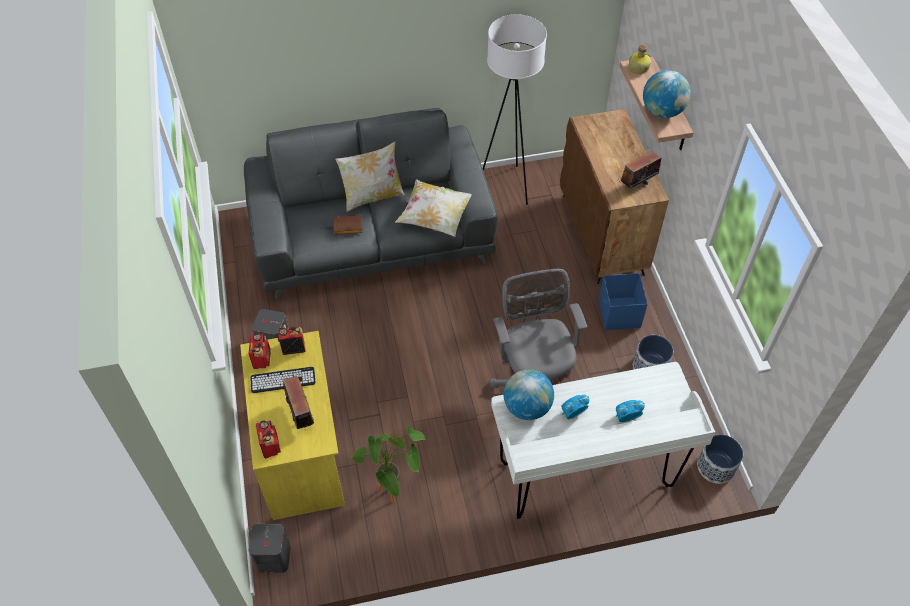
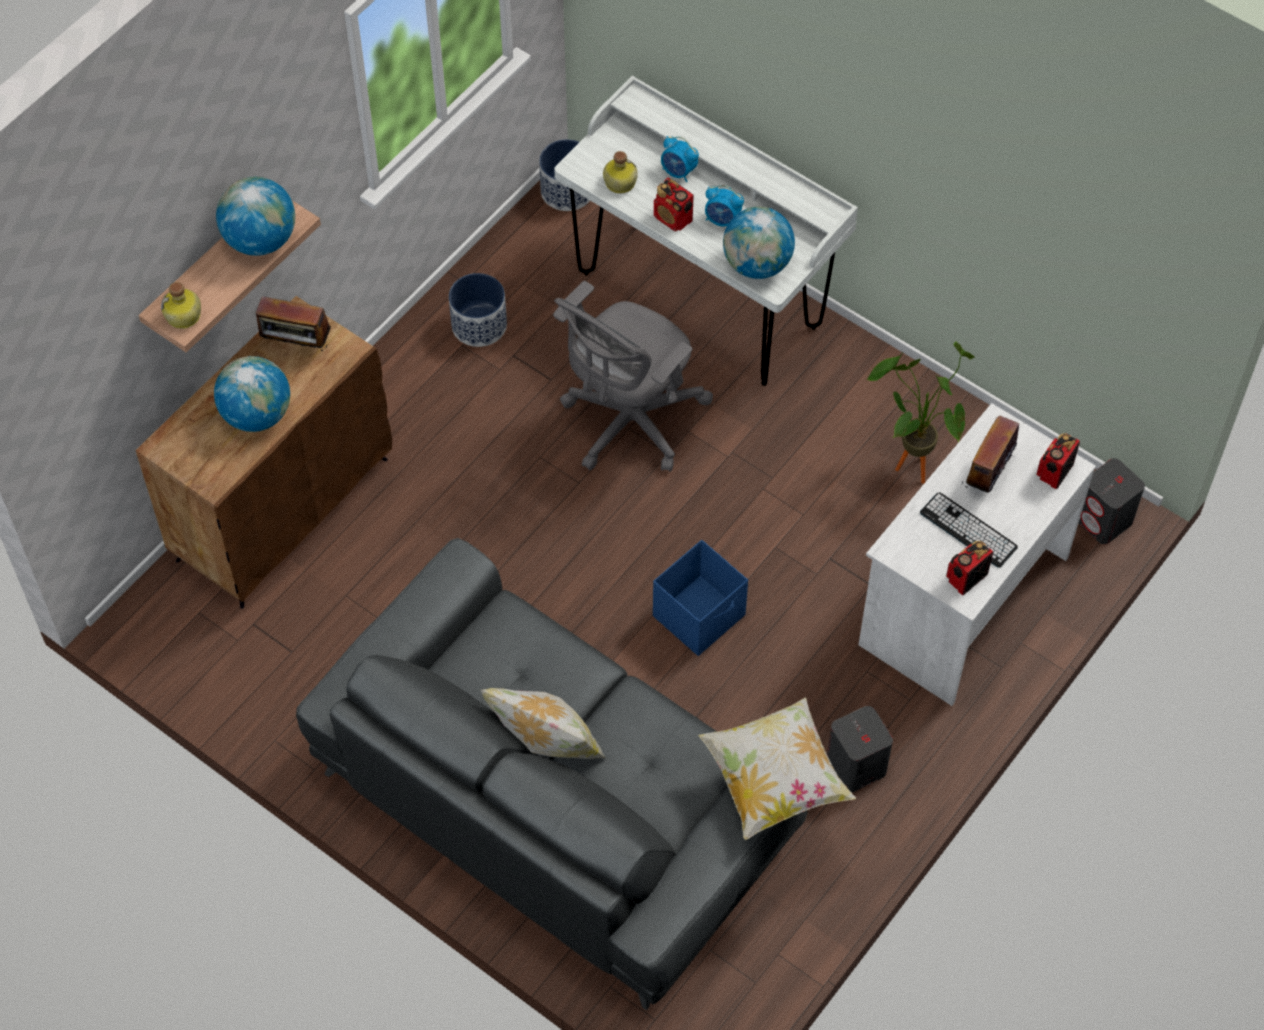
camera: 130 degrees left, 5 degrees up
(293, 347) = (916, 558): radio -> radio (673, 219)
(302, 451) = (961, 600): yellow desk -> white desk
(347, 227) = (635, 732): brown book -> none
(435, 218) = (512, 634): pillow -> pillow (774, 780)
(507, 186) = (286, 695): white floor lamp -> none
(607, 152) = (256, 415): none -> globe
(619, 314) = (421, 404): blue storage box -> blue storage box (700, 615)
(642, 384) = (619, 182): none -> bottle

